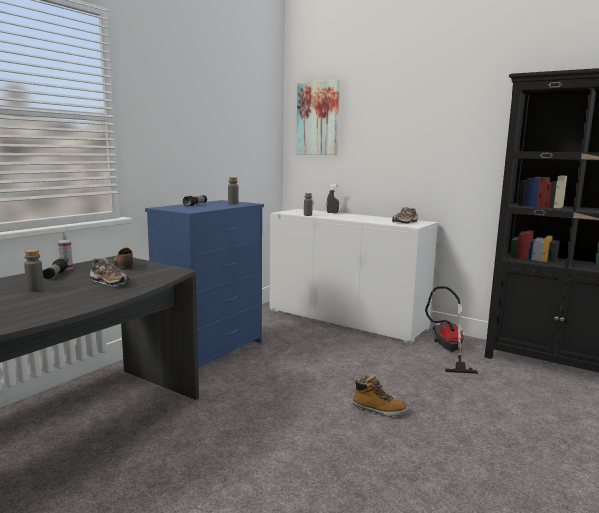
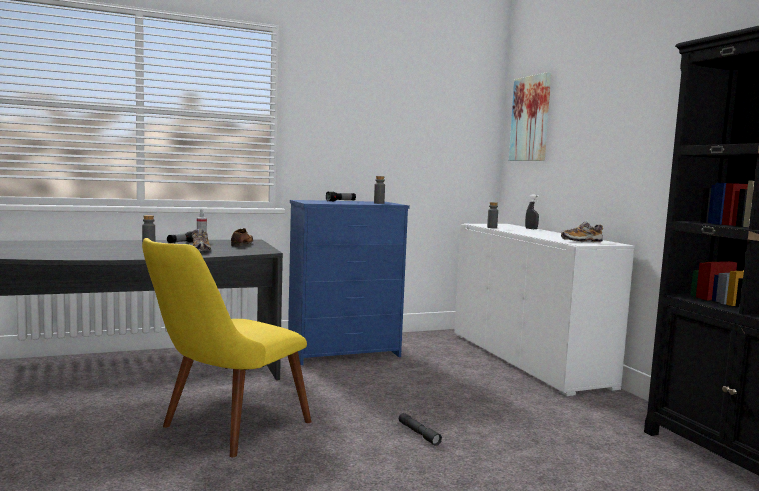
camera: 35 degrees right, 5 degrees down
(232, 472) = (223, 429): none -> yellow chair
(378, 410) = (418, 433): boot -> grey flashlight
(447, 351) = (601, 414): vacuum cleaner -> none

